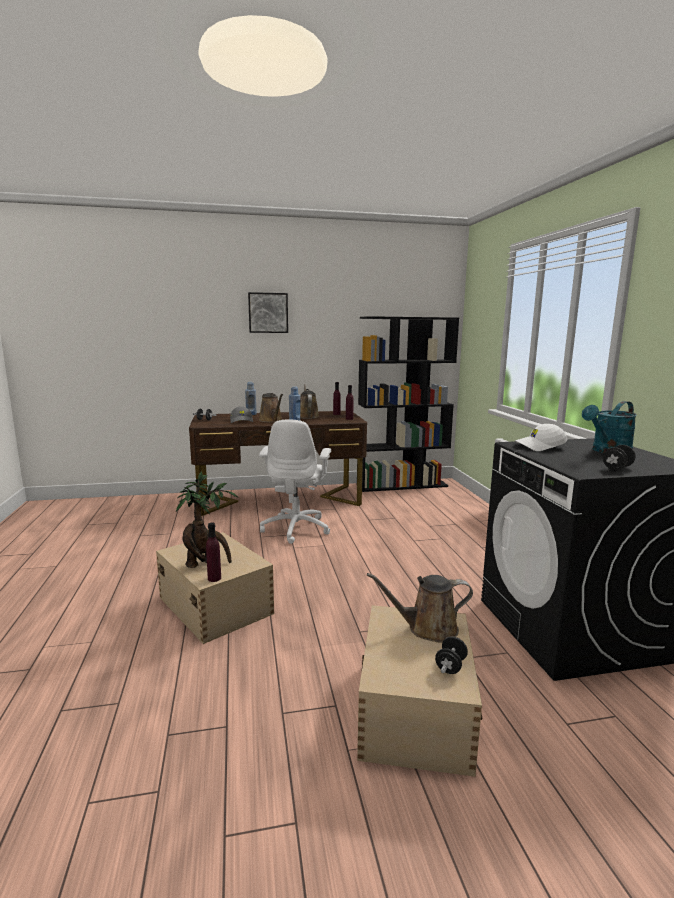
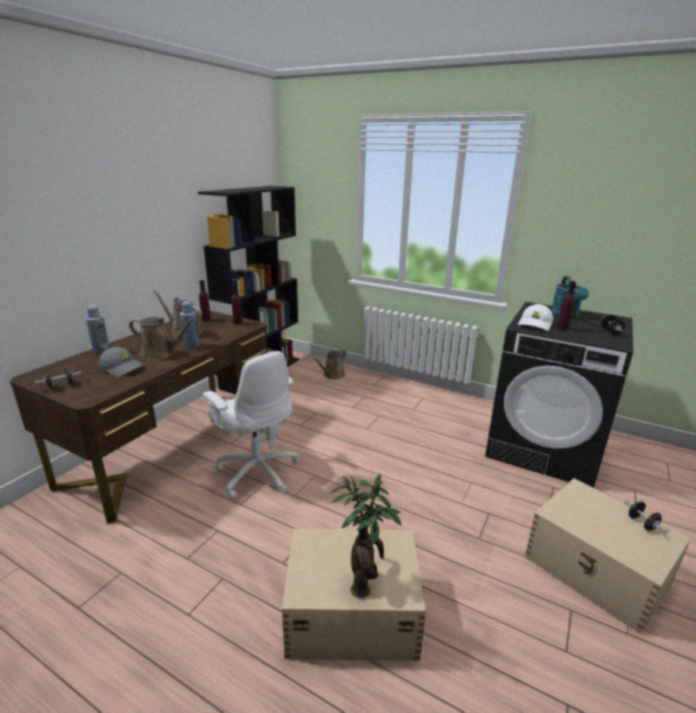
camera: 50 degrees left, 10 degrees up
(214, 578) = (408, 586): purple bottle -> purple bottle (562, 328)
(268, 313) = (86, 195): picture -> none
(427, 628) = (586, 505): brown watering can -> brown watering can (332, 375)

